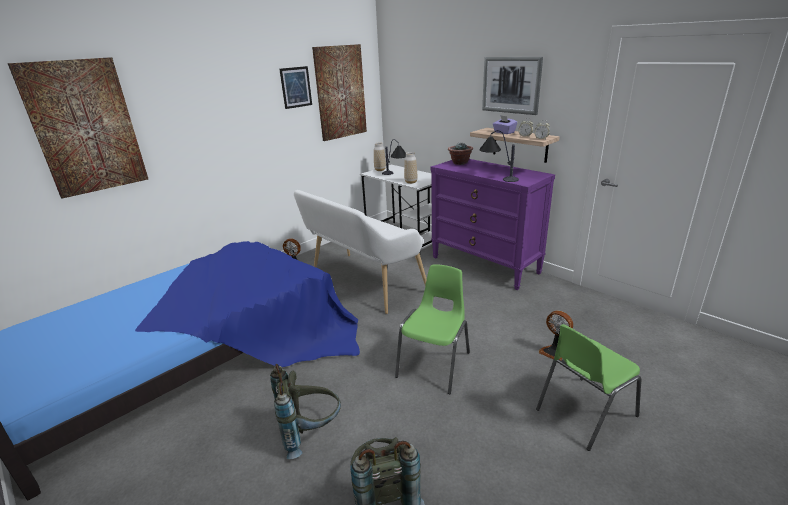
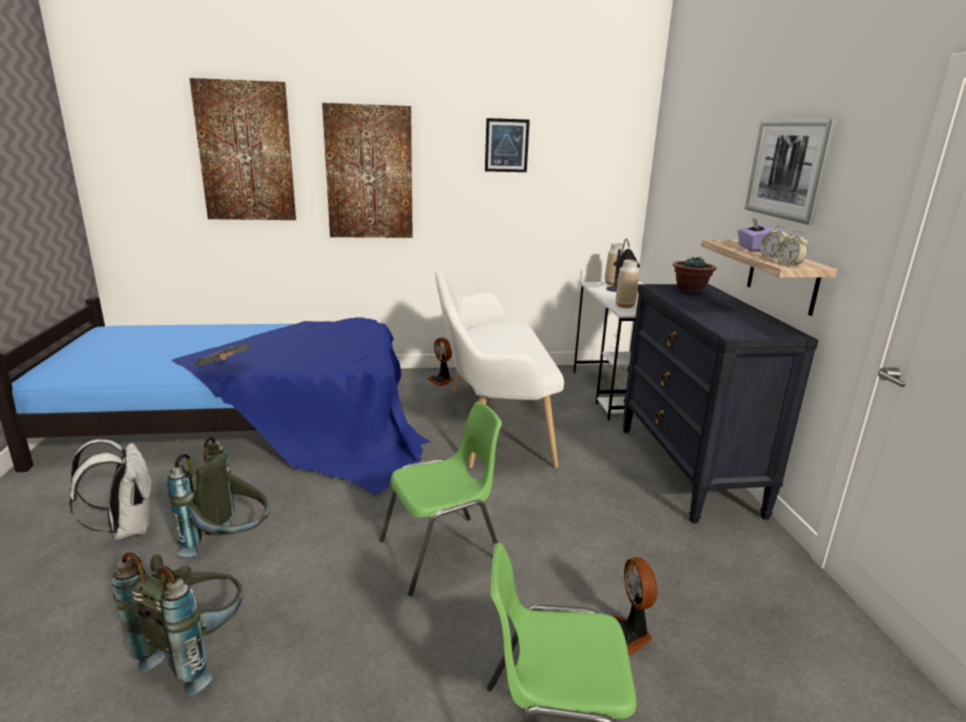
camera: 35 degrees right, 5 degrees down
(198, 318) = (224, 369): none -> newspaper
(217, 470) = (127, 528): none -> white backpack
(340, 92) = (577, 163): picture -> picture (369, 173)
(485, 265) = (688, 469): purple dresser -> black dresser
(496, 177) = (704, 317): table lamp -> none

